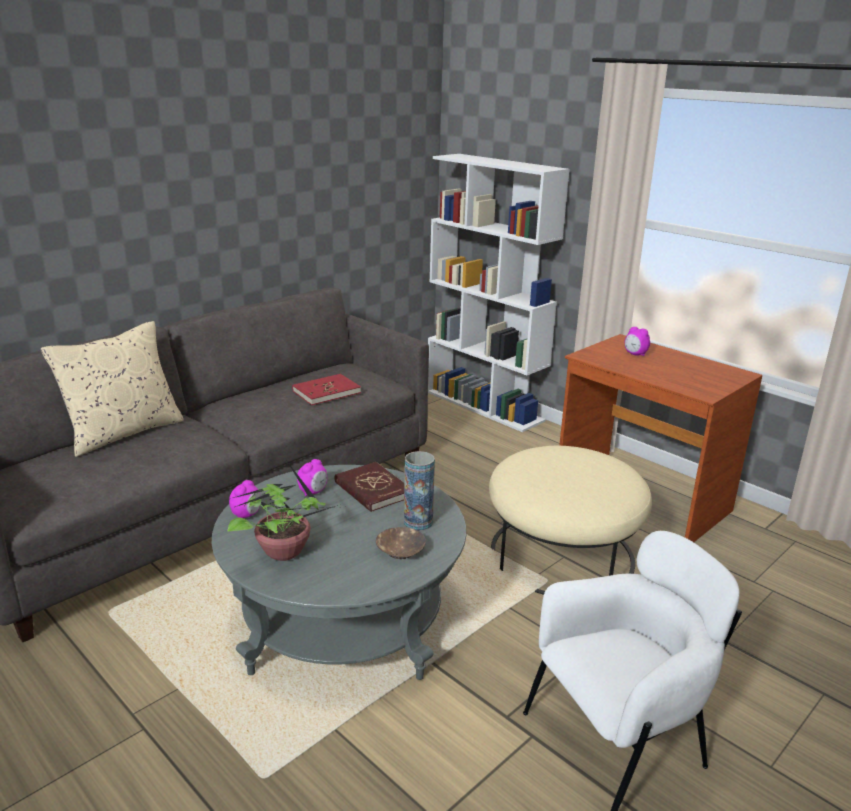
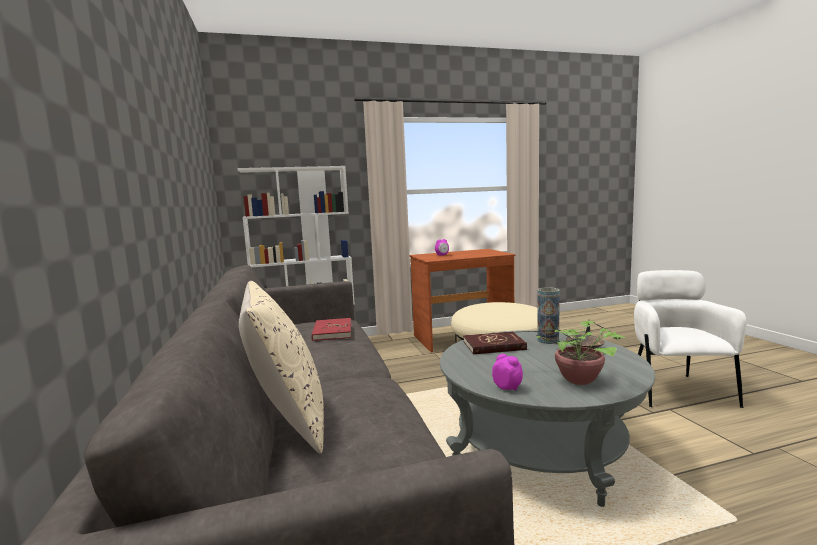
camera: 60 degrees left, 15 degrees down
(313, 492) = (484, 362): alarm clock -> none

